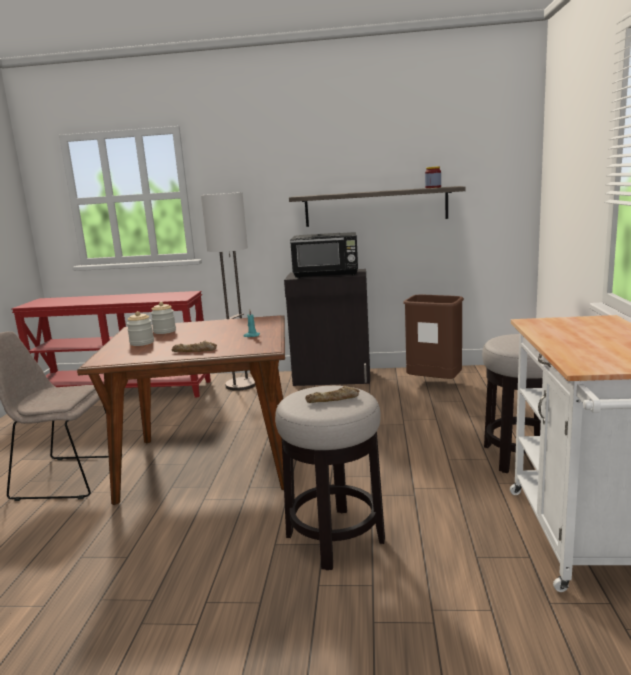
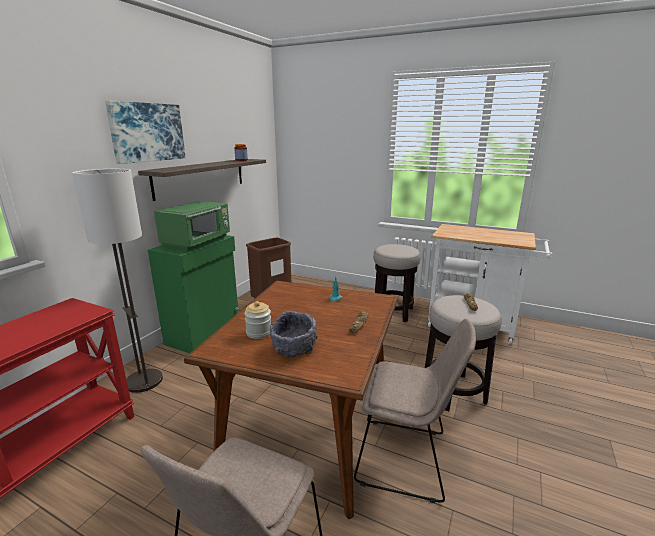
camera: 70 degrees left, 5 degrees up
(142, 343) = (294, 348): jar -> grey bowl
(190, 520) = (406, 458): none -> beige chair
(308, 159) = (147, 132): none -> picture
(327, 274) = (198, 242): black microwave -> green microwave
(332, 378) = (205, 332): black cabinet -> green cabinet

